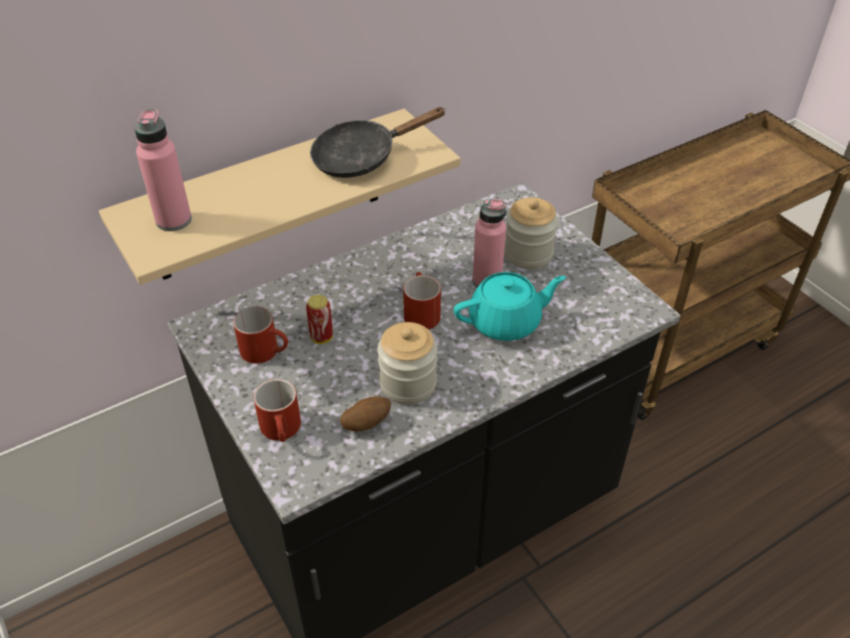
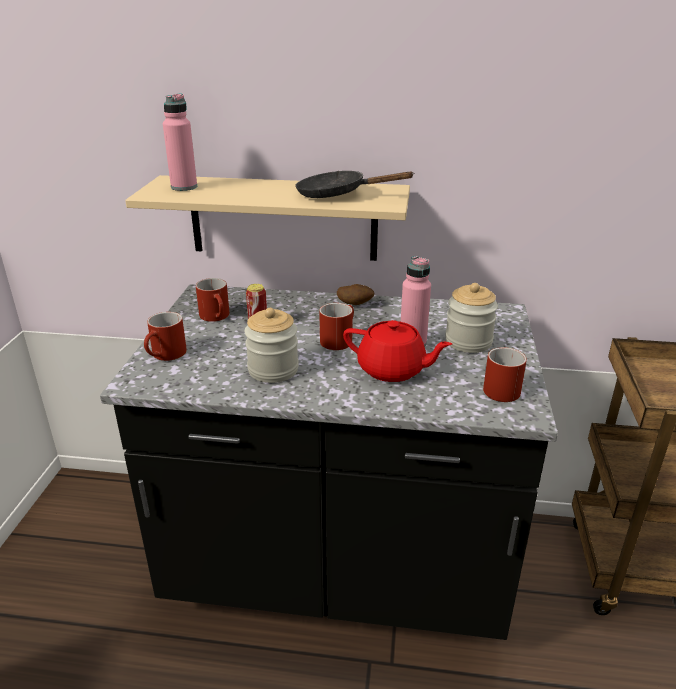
camera: 40 degrees right, 15 degrees down
(366, 423) = (216, 376): potato -> potato (355, 304)
(506, 322) = (392, 370): turquoise teapot -> red teapot
(602, 292) = (500, 387): none -> red mug

